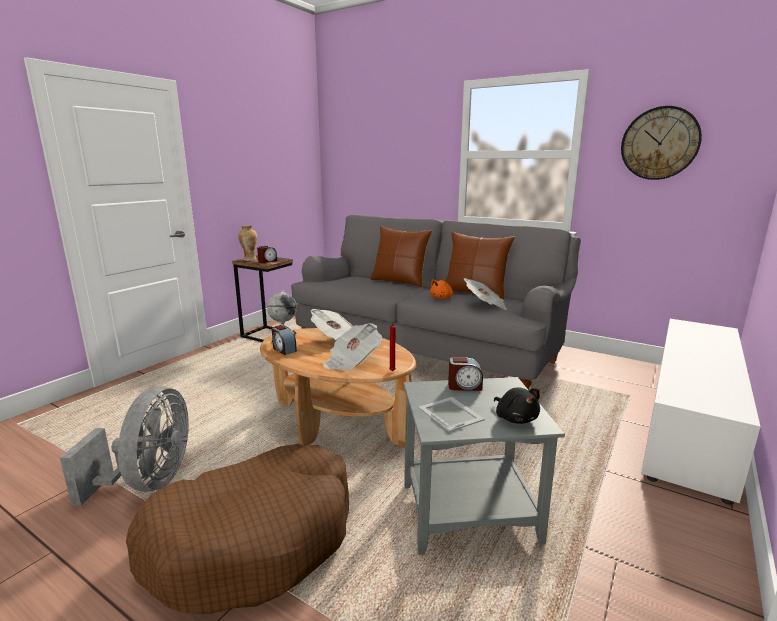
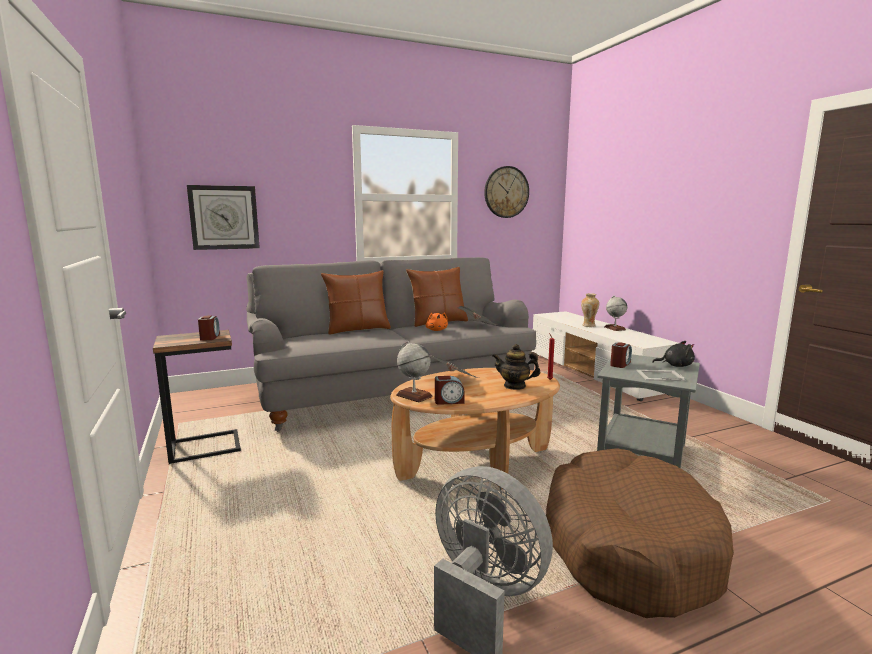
camera: 55 degrees left, 5 degrees down
(249, 259) = (174, 341): vase -> vase (588, 326)
(352, 362) = (515, 386): newspaper -> teapot
(362, 174) = (224, 217): none -> wall clock
(722, 369) = (614, 328): none -> globe

